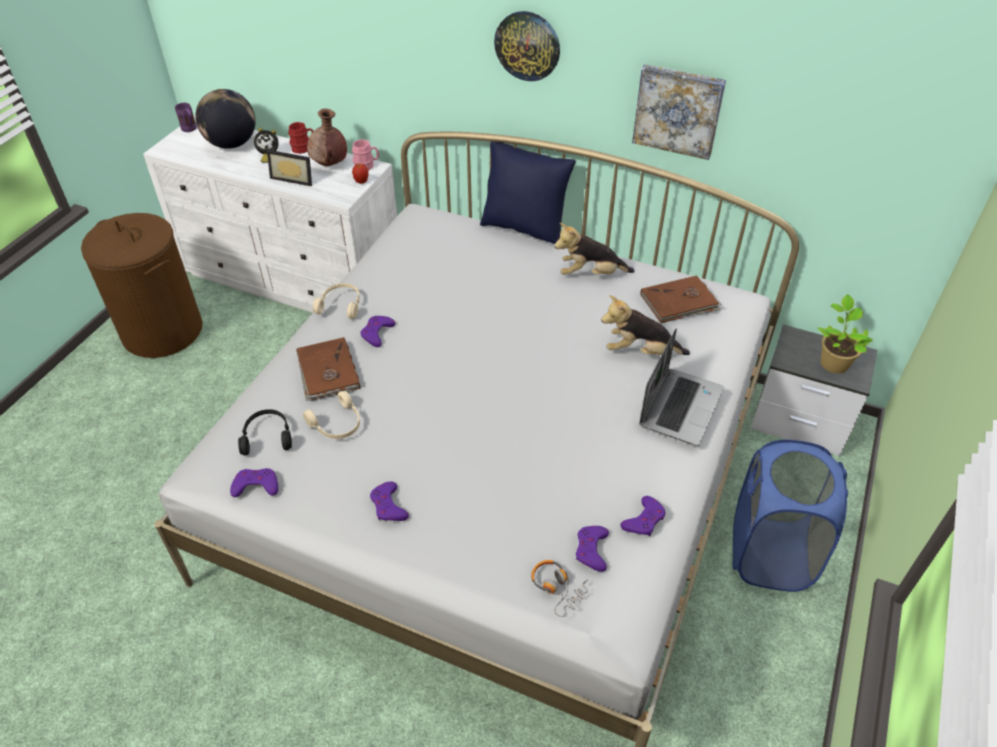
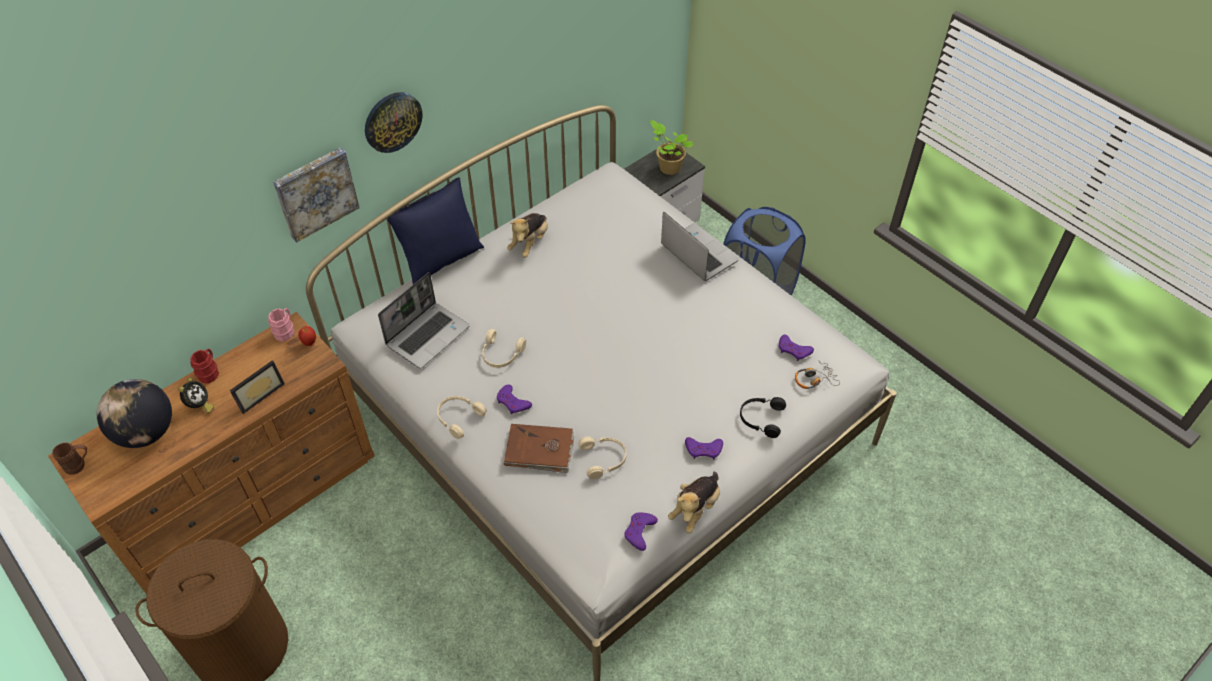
camera: 65 degrees left, 5 degrees up
(190, 130) = (80, 465): purple mug -> brown mug
(267, 436) = (591, 511): black headphones -> black headphones (760, 419)
(294, 280) = (251, 500): white dresser -> brown dresser
(330, 164) = (258, 359): brown vase -> none
(426, 251) = (428, 335): none -> laptop
(431, 304) = (501, 354): none -> beige headphones
(640, 351) = (633, 251): plush toy -> plush toy (695, 508)
(644, 520) = (782, 314): purple game controller -> none
(678, 110) = (513, 86): picture -> picture (315, 192)
(679, 302) = (597, 207): brown book -> none

